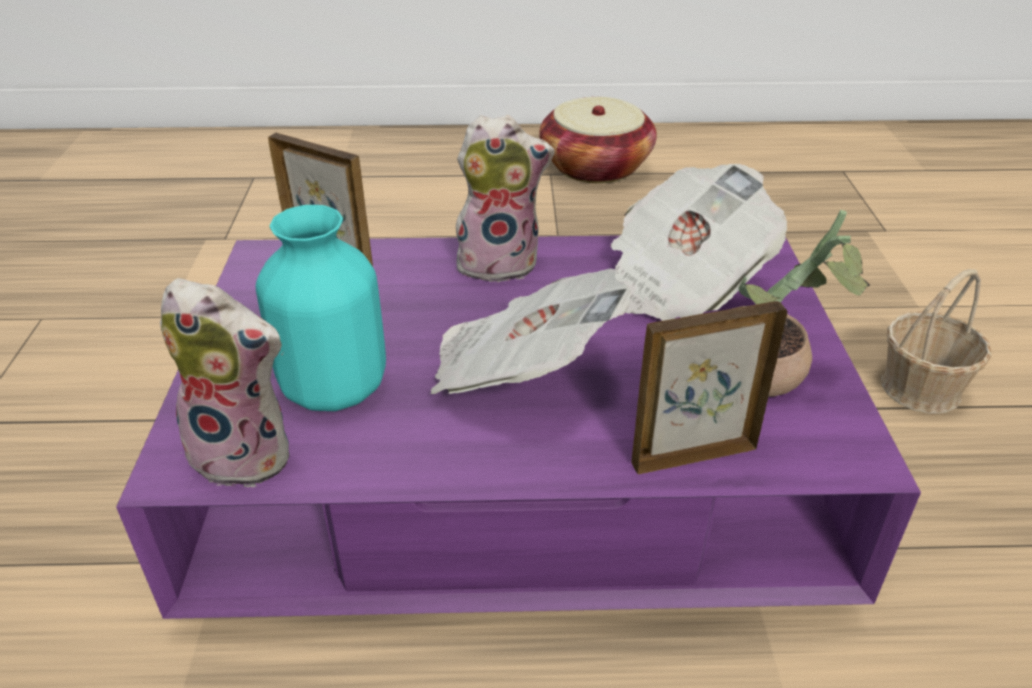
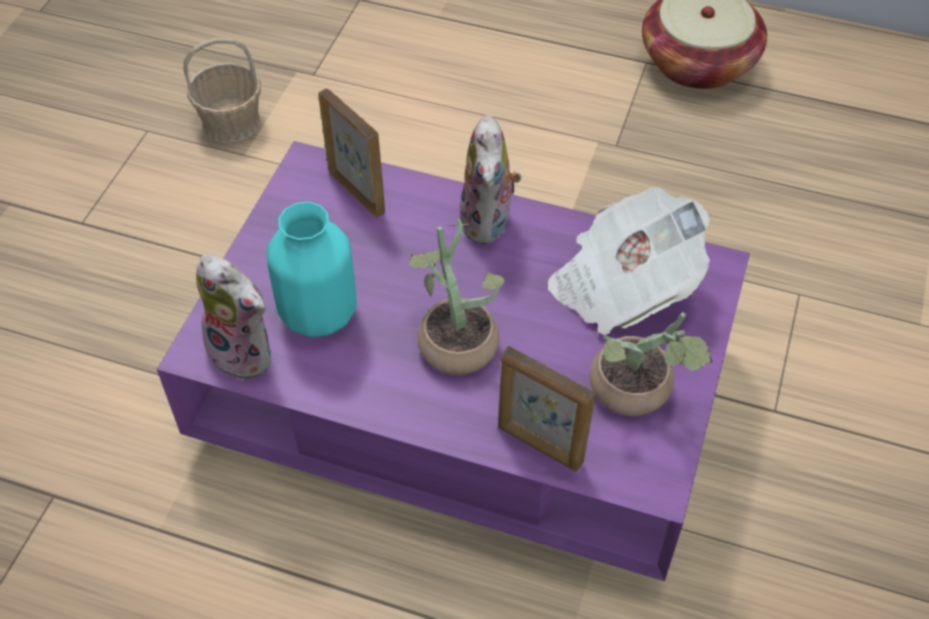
camera: 20 degrees right, 15 degrees up
(500, 263) = (489, 222): plush toy -> plush toy turned 75 degrees clockwise
(520, 372) = (454, 338): newspaper -> potted plant
(692, 455) = (539, 445): picture frame -> picture frame turned 150 degrees counterclockwise
(921, 388) = (857, 411): basket -> basket (231, 122)

